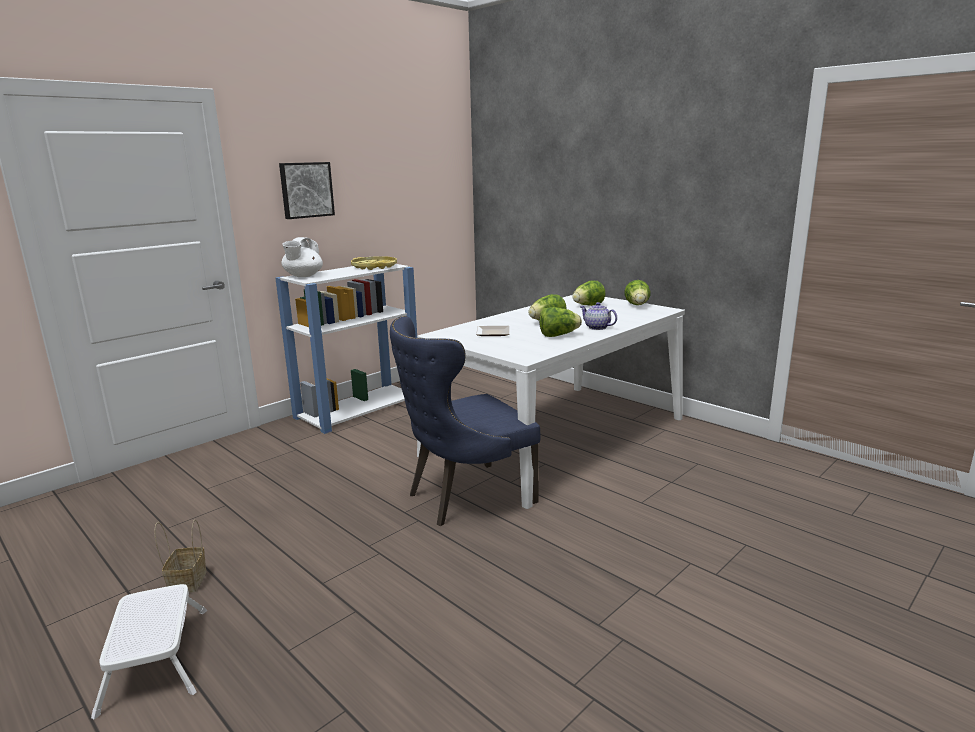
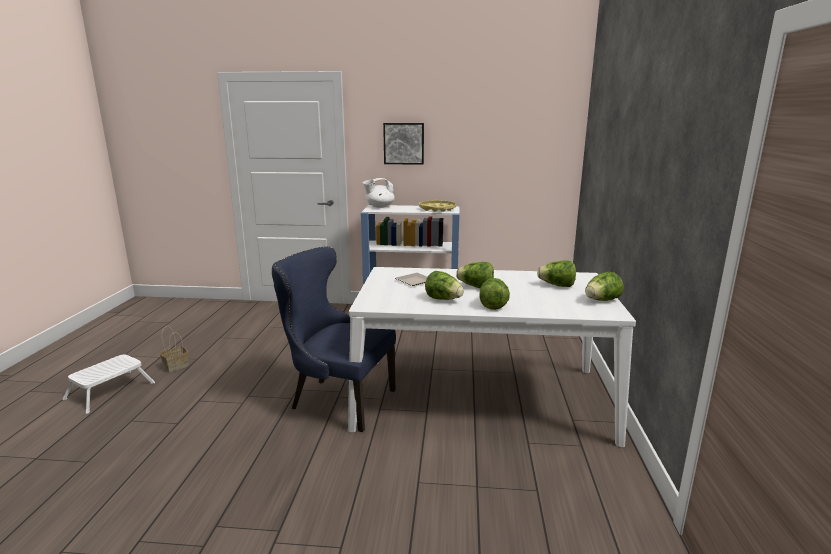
camera: 50 degrees right, 0 degrees up
(597, 327) = (492, 305): teapot -> lettuce

